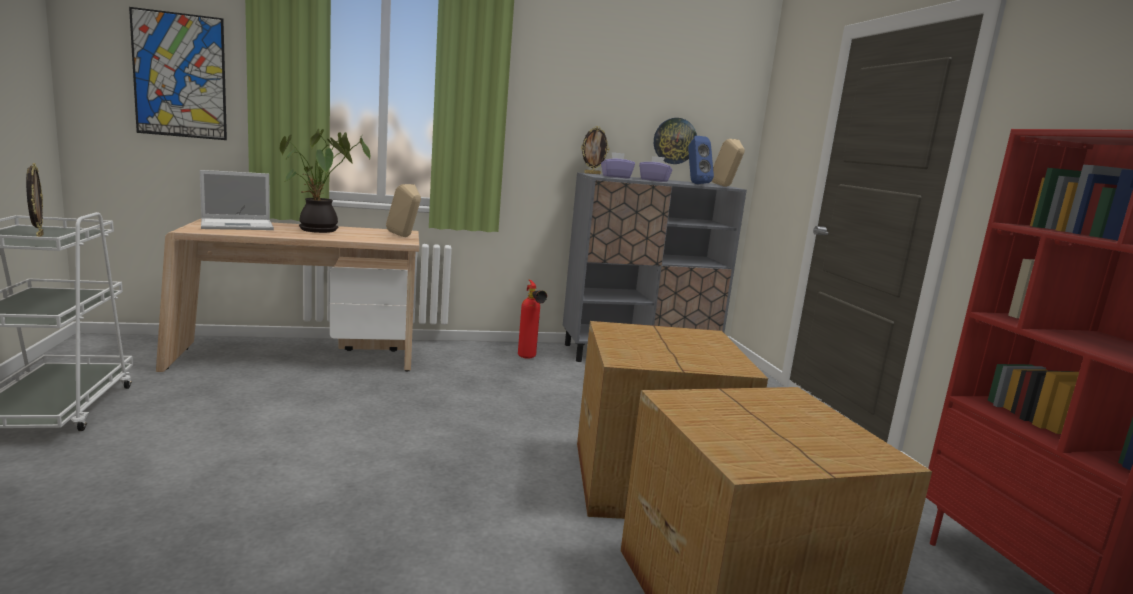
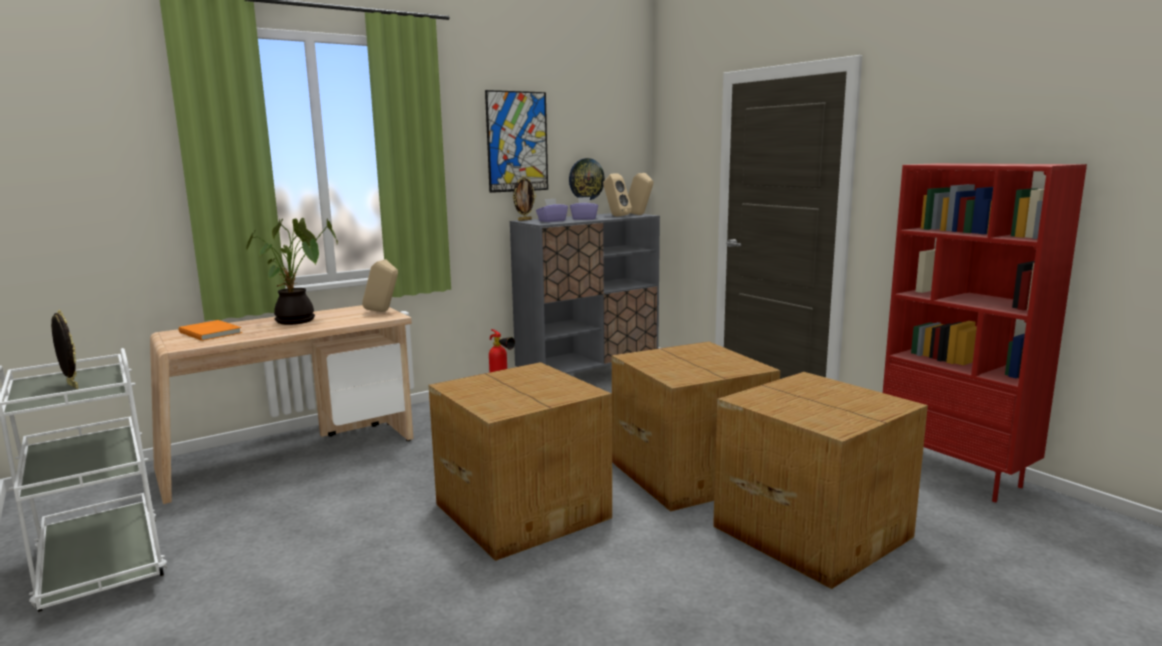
camera: 20 degrees left, 0 degrees up
(180, 76) = (100, 182): picture -> picture (517, 141)
(239, 225) = (211, 332): laptop -> orange book
(436, 466) = (523, 509): none -> cardboard box
(695, 183) = (615, 216): blue speaker -> beige speaker

